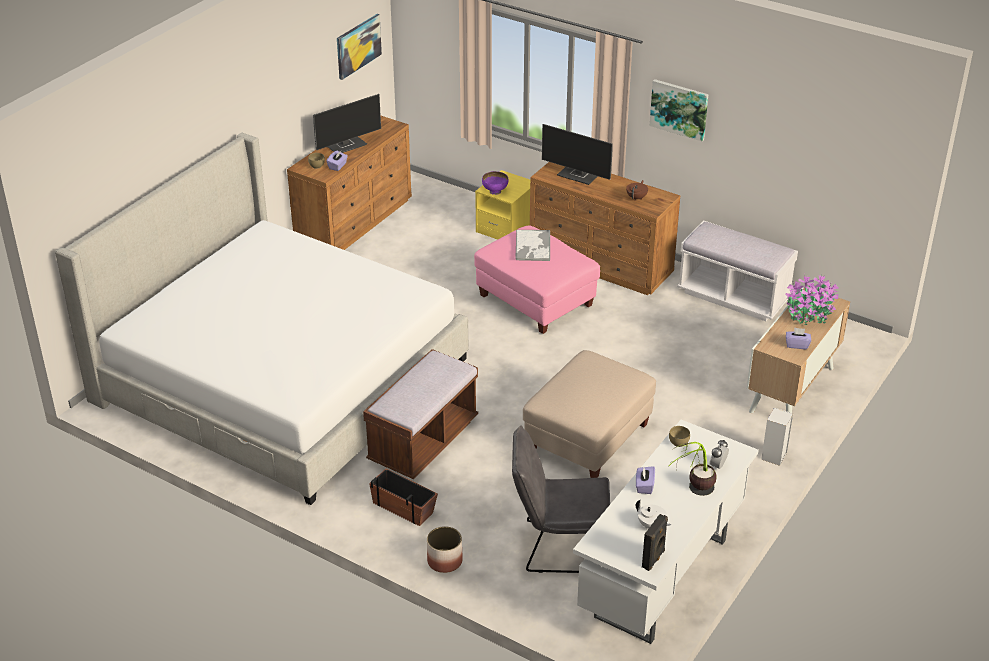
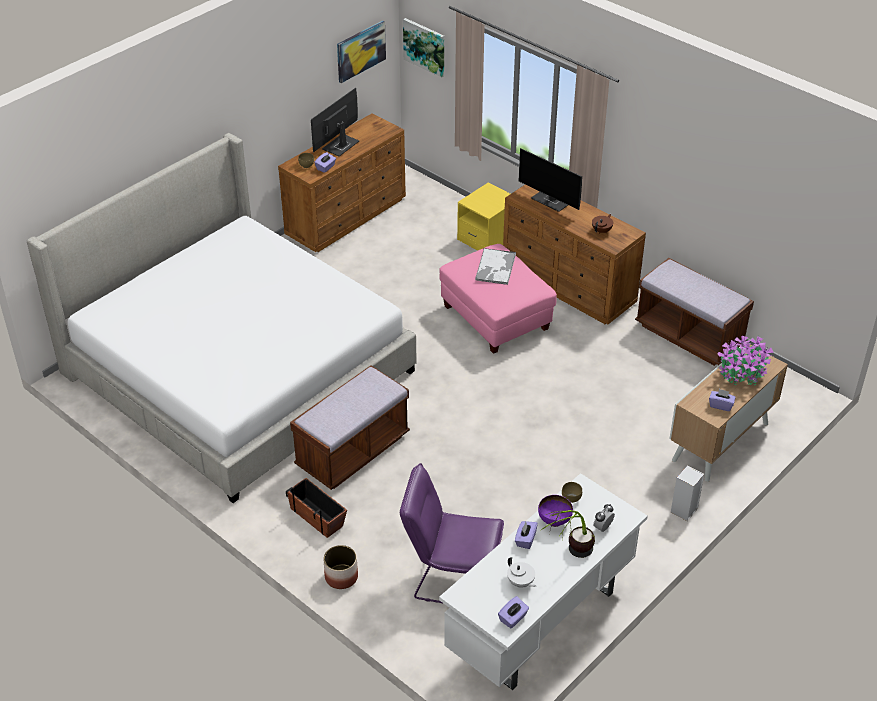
camera: 10 degrees right, 5 degrees up
(347, 145) = (340, 146): monitor -> monitor turned 150 degrees clockwise
(494, 191) = (476, 204): purple bowl -> purple bowl (554, 521)
(559, 546) = (451, 577): grey chair -> purple chair
(588, 438) = (509, 468): beige ottoman -> none
(654, 559) = (513, 618): black speaker -> purple tissue box
(679, 109) = (652, 149): picture -> picture (425, 46)
(733, 296) = (689, 335): white bench -> brown bench

